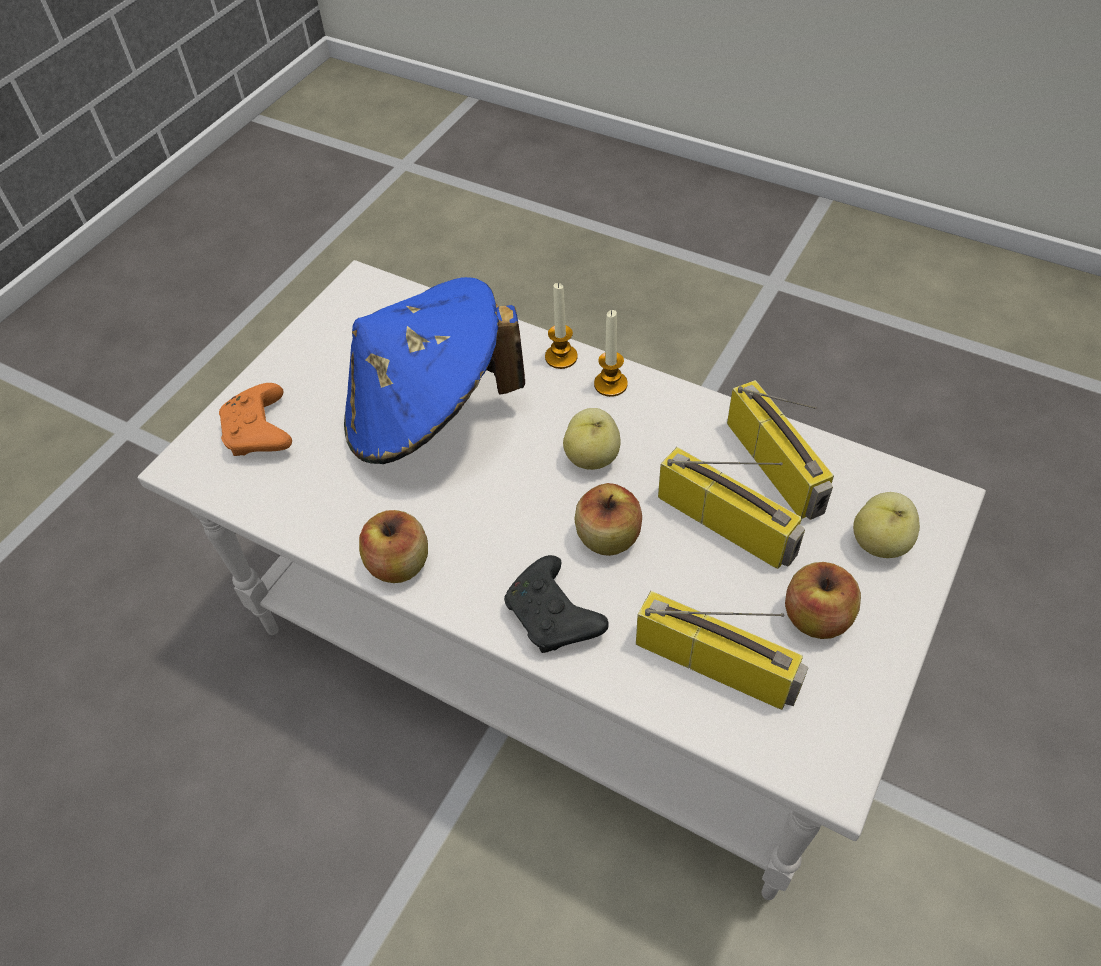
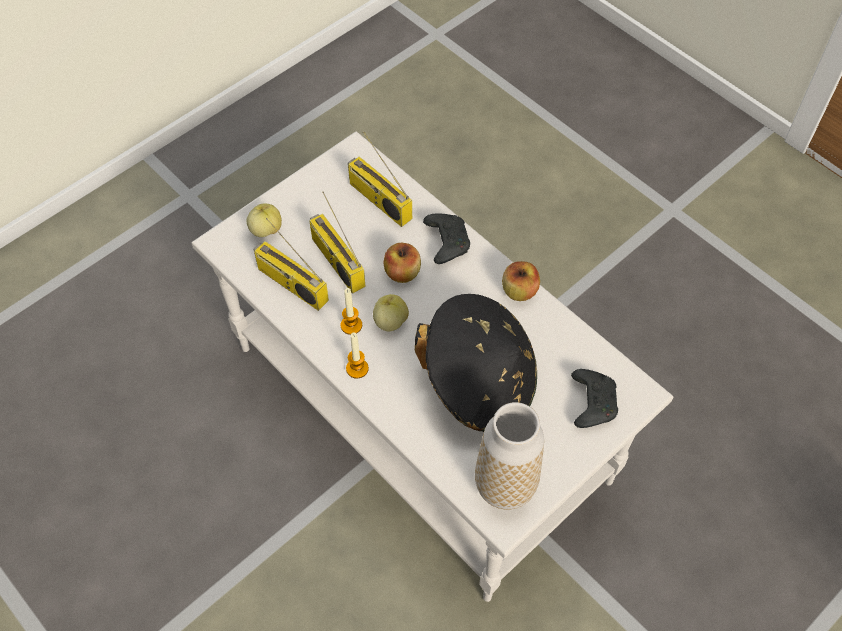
camera: 165 degrees left, 5 degrees up
(260, 433) = (592, 402): orange game controller -> black game controller
(366, 314) = (505, 485): none -> vase
(429, 414) = (479, 382): blue hat -> black hat
(561, 357) = (379, 400): candle -> candle (351, 325)
(777, 467) = (290, 284): radio -> radio turned 45 degrees counterclockwise
(816, 618) = (321, 206): apple -> none

